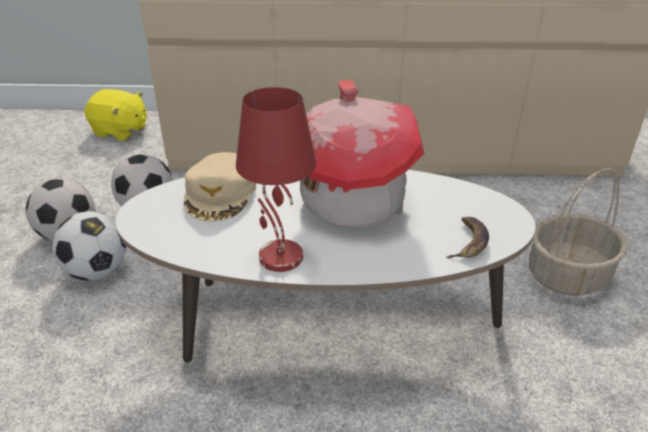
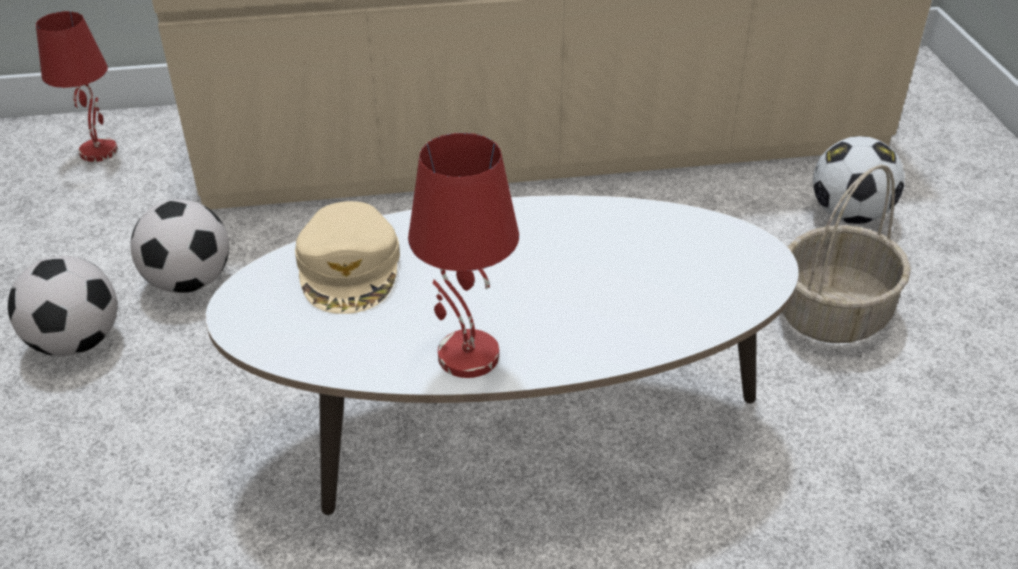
camera: 10 degrees left, 5 degrees up
(97, 271) = (145, 396): football -> football (849, 215)
(120, 131) = (98, 151): yellow plush toy -> red table lamp
(353, 201) = (544, 256): toy house -> none
(468, 242) = (714, 300): banana -> none

